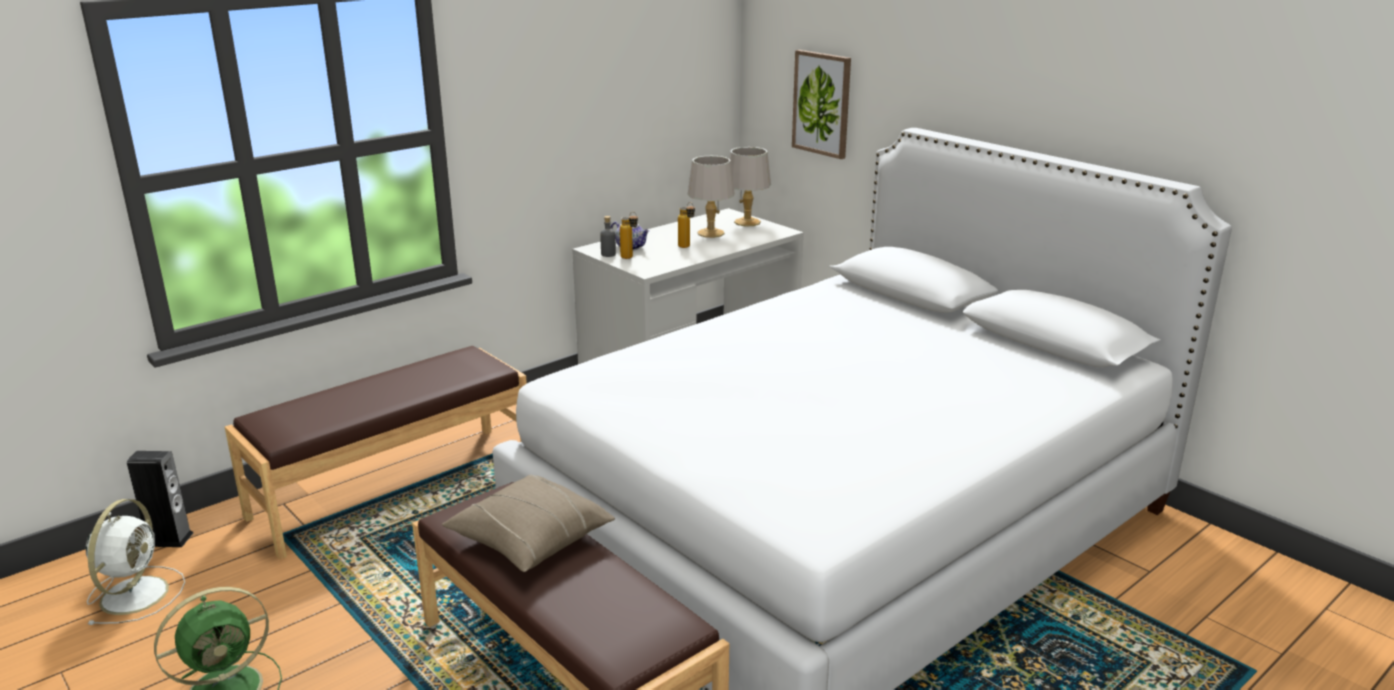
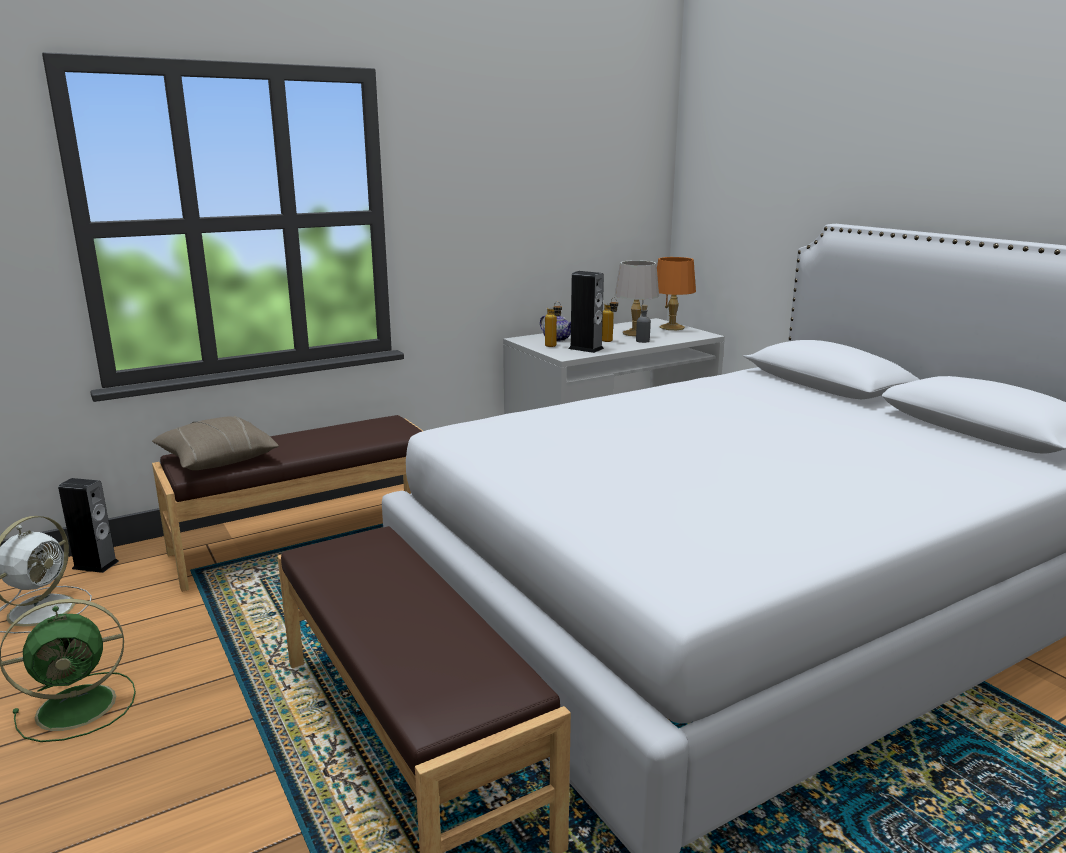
camera: 10 degrees right, 5 degrees down
(530, 541) = (382, 581): beige pillow -> beige pillow (217, 460)
(608, 254) = (534, 343): grey bottle -> grey bottle (642, 341)
(665, 259) = (586, 348): none -> speaker
(748, 222) = (672, 327): grey table lamp -> orange table lamp
(822, 103) = (747, 212): picture -> none

